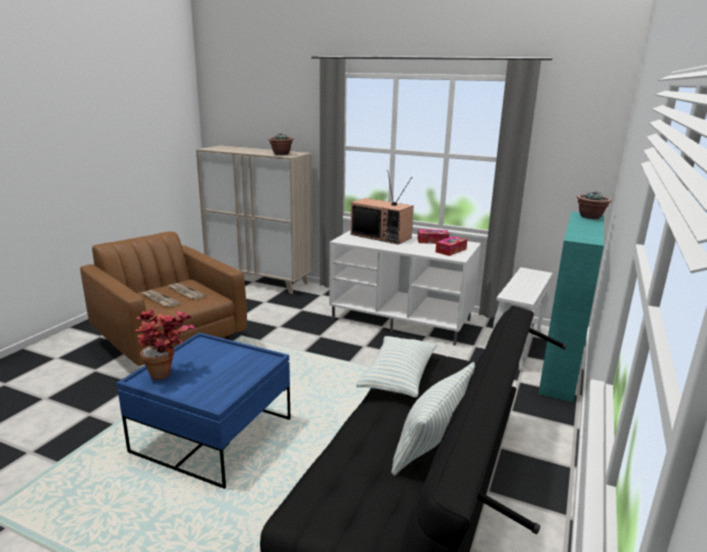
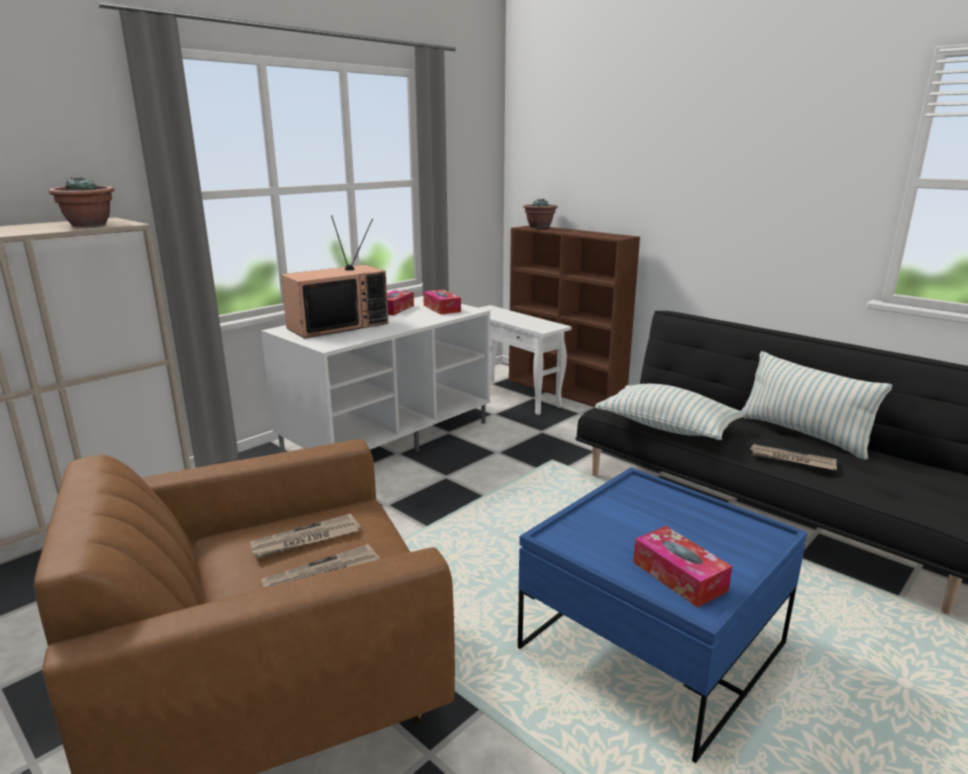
camera: 70 degrees left, 0 degrees up
(168, 374) = (679, 576): potted plant -> tissue box
(365, 431) = (791, 460): none -> newspaper
(560, 369) = (566, 391): turquoise bookcase -> brown bookcase

